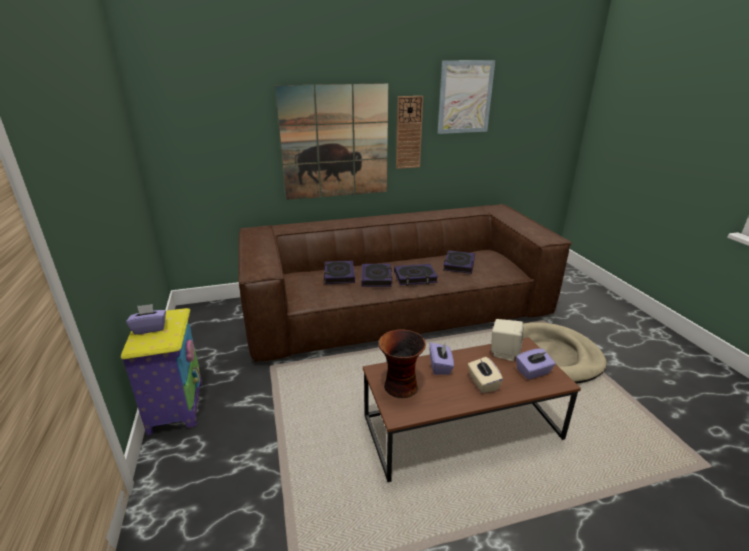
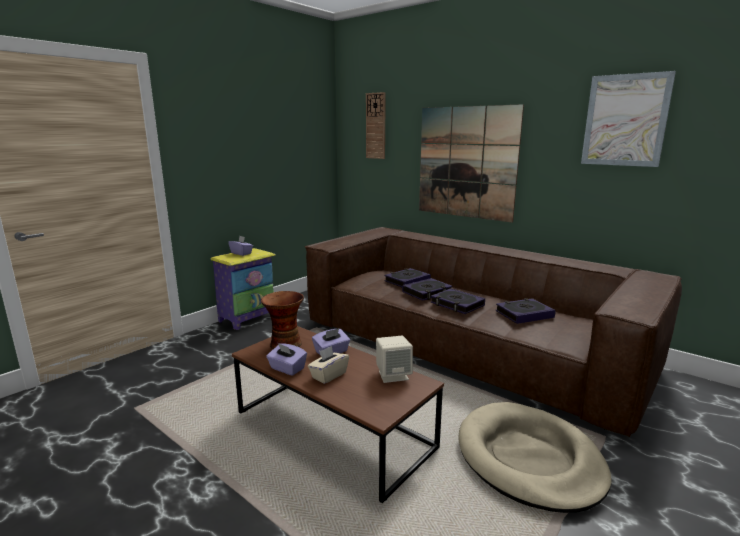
camera: 55 degrees right, 10 degrees down
(408, 133) = (544, 159): wall clock -> wall clock (376, 126)
(533, 372) = (378, 397): purple tissue box -> purple tissue box (287, 369)

